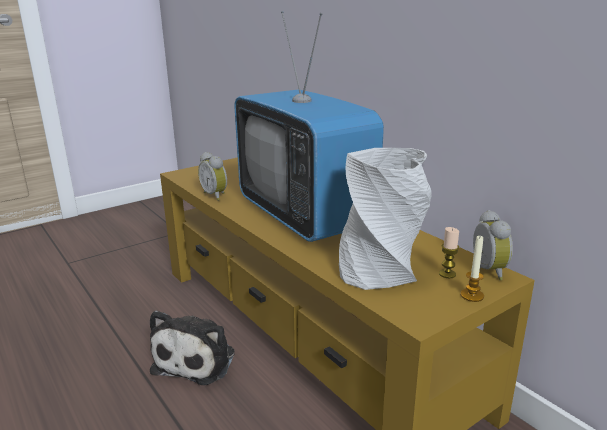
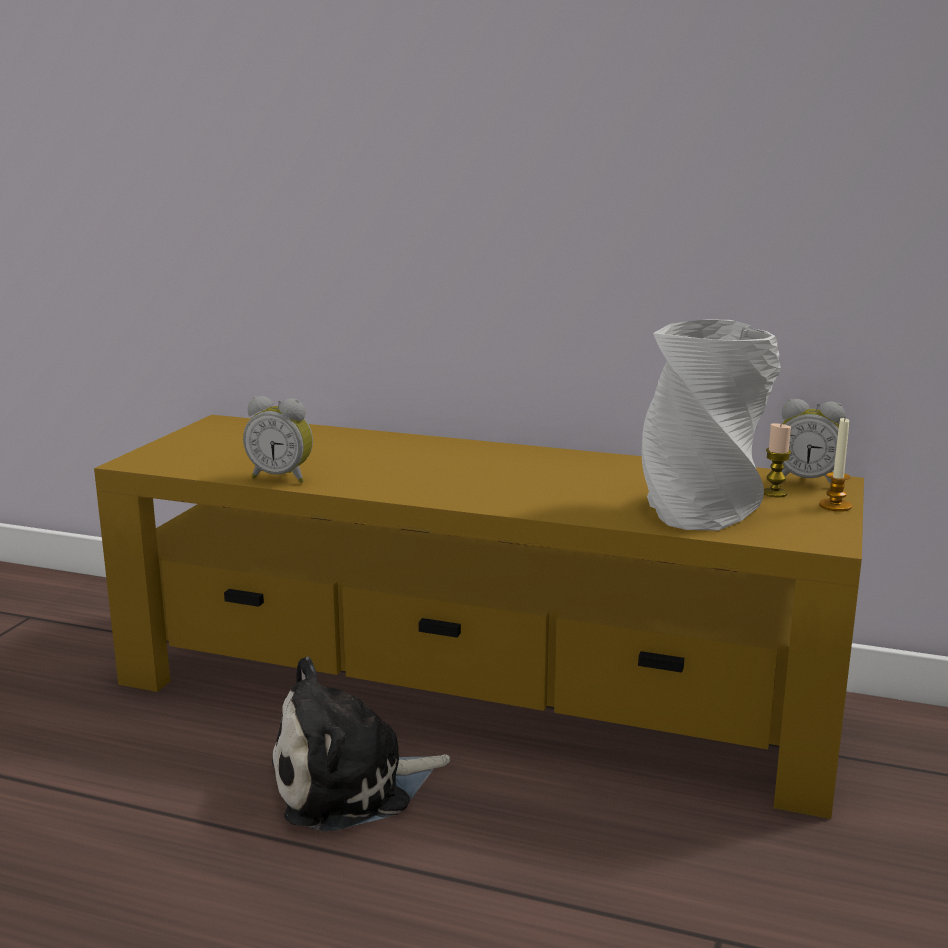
camera: 35 degrees left, 5 degrees down
(197, 359) = (351, 785): plush toy -> plush toy turned 90 degrees clockwise
(304, 216) = (482, 474): television -> none
(485, 271) = (806, 481): alarm clock -> alarm clock turned 150 degrees clockwise

